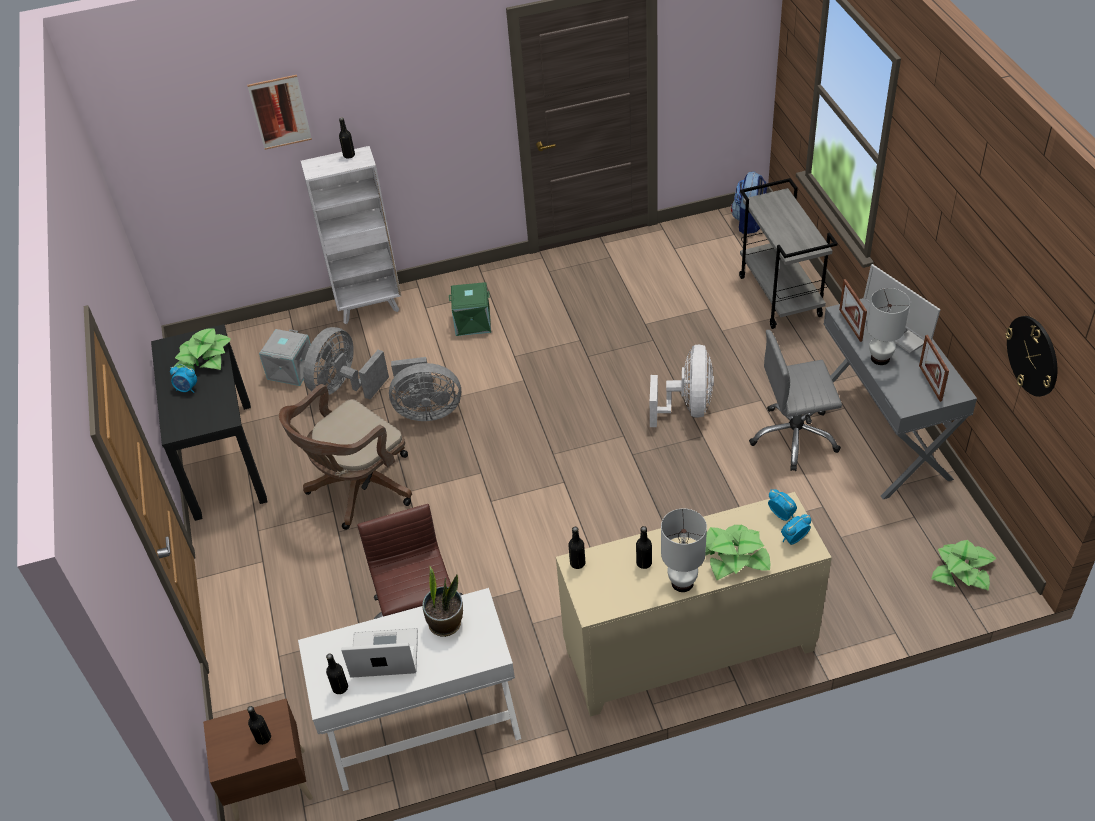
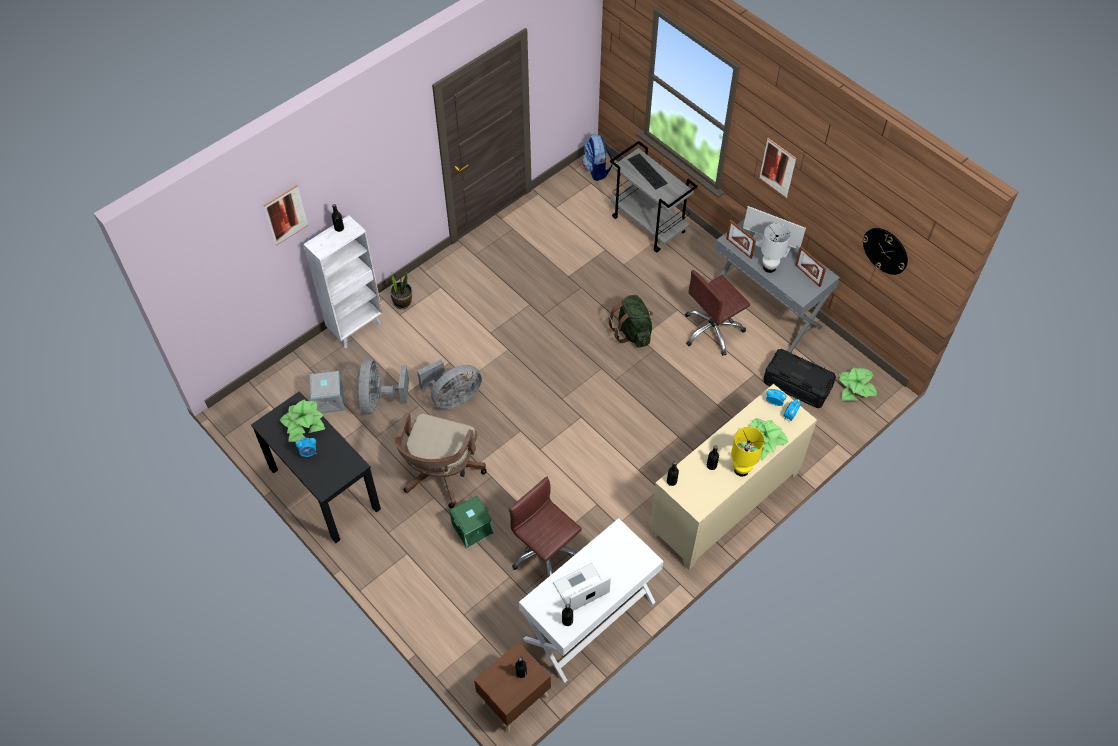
camera: 30 degrees left, 10 degrees up
(446, 623) = (607, 552): potted plant -> potted plant (402, 302)
(473, 321) = (443, 314): green storage box -> green storage box (472, 528)
(682, 582) = (741, 469): white table lamp -> yellow table lamp
(687, 408) = (632, 332): white fan -> green backpack
(785, 215) = (648, 171): none -> keyboard
(794, 437) = (712, 330): grey office chair -> brown office chair
(875, 540) = (797, 385): none -> black storage box
(926, 219) = (777, 167): none -> picture

